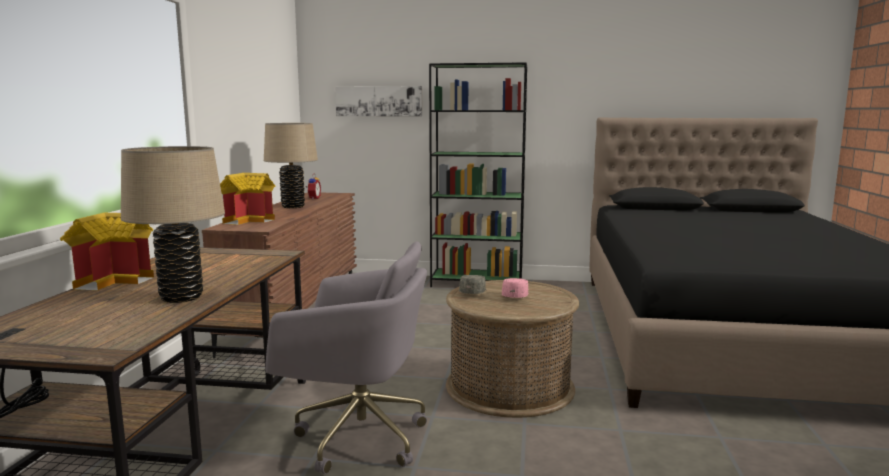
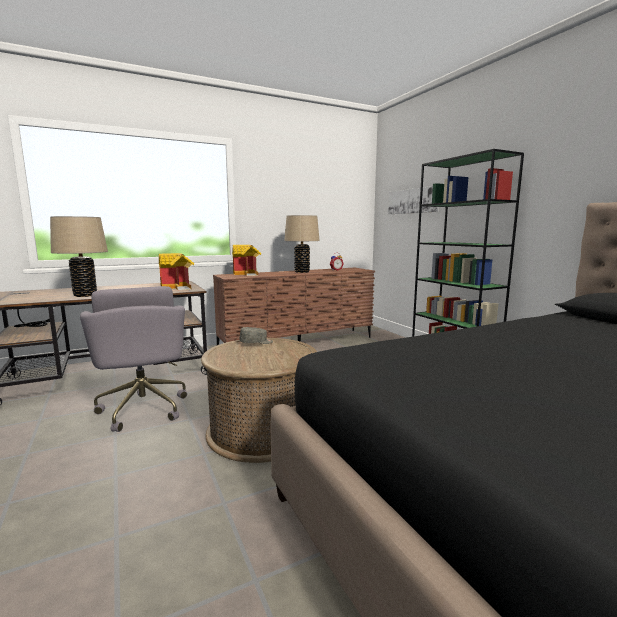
camera: 55 degrees right, 0 degrees up
(115, 280) = (112, 286): toy house -> toy house (179, 287)
(516, 296) = (265, 353): pink cap -> none

